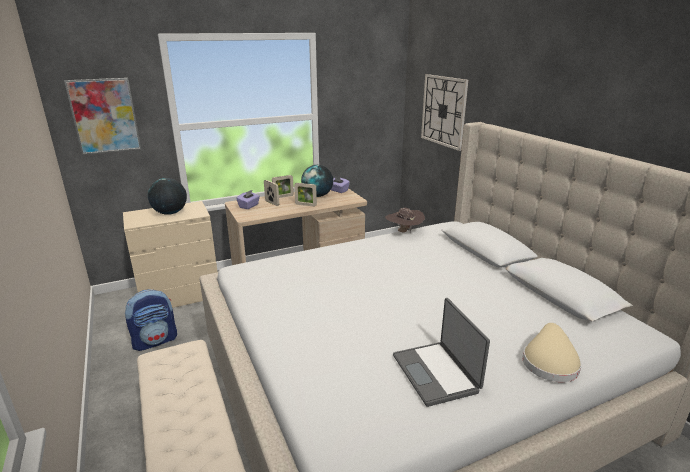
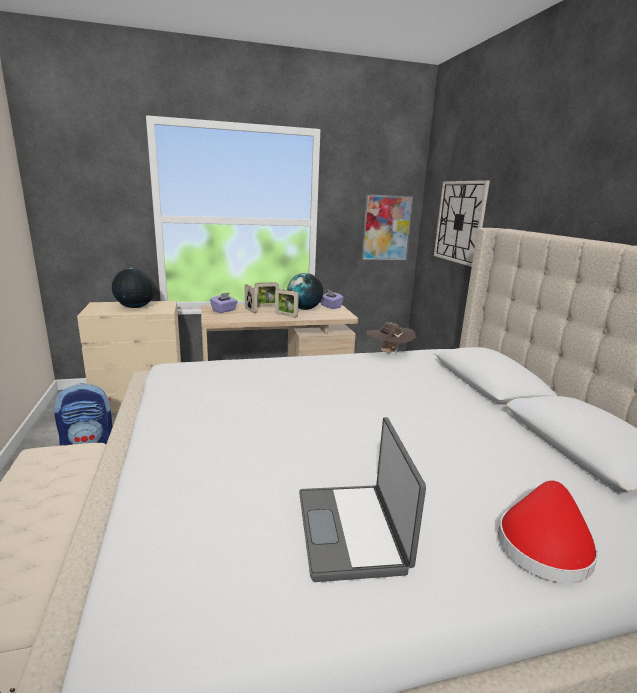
camera: 10 degrees right, 5 degrees down
(104, 116) = (83, 198): picture -> picture (386, 228)
(549, 362) = (543, 543): beige hat -> red hat

